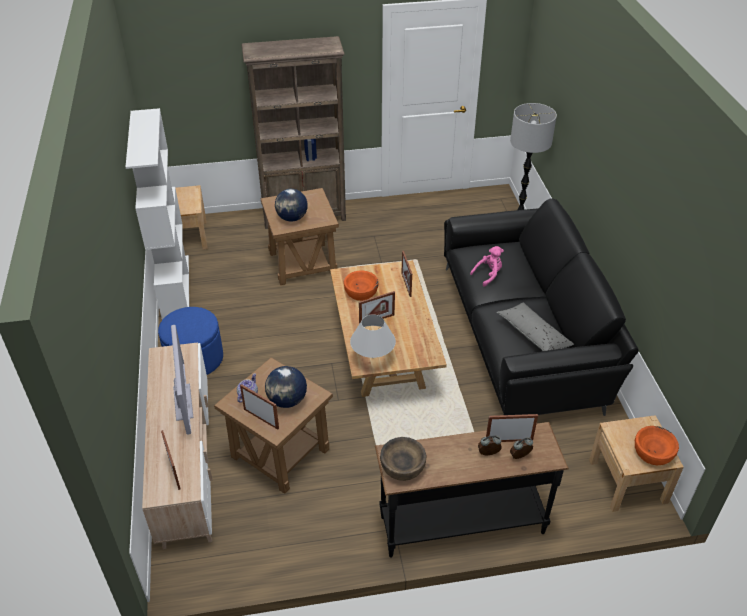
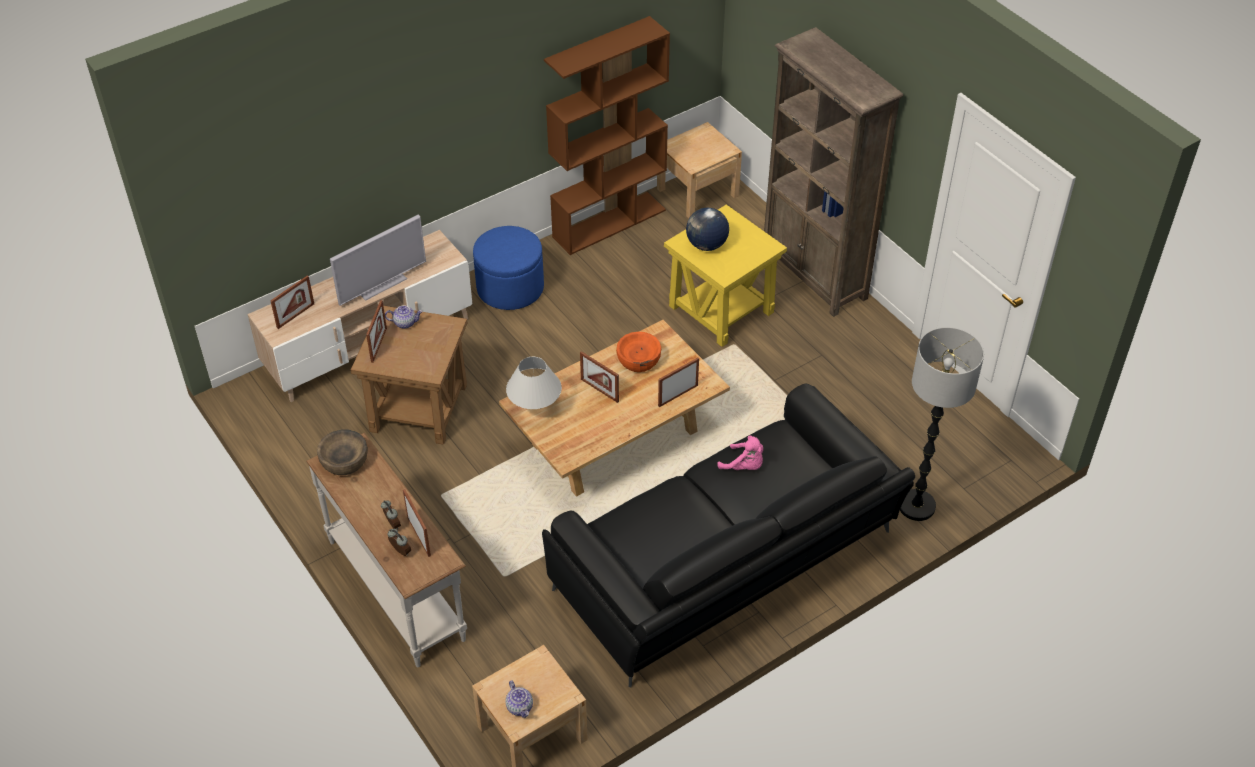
camera: 65 degrees right, 5 degrees up
(175, 286) = (609, 223): white bookcase -> brown bookcase
(287, 400) = (412, 354): globe -> none
(303, 262) = (722, 309): brown side table -> yellow side table
(461, 523) = (398, 589): black console table -> white console table
(533, 334) = (654, 539): grey pillow -> none
(653, 453) = (520, 707): orange bowl -> teapot

